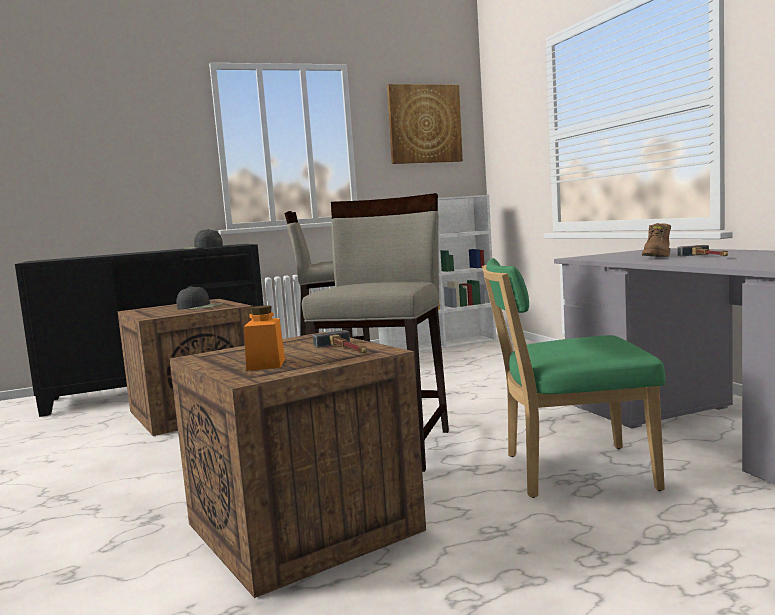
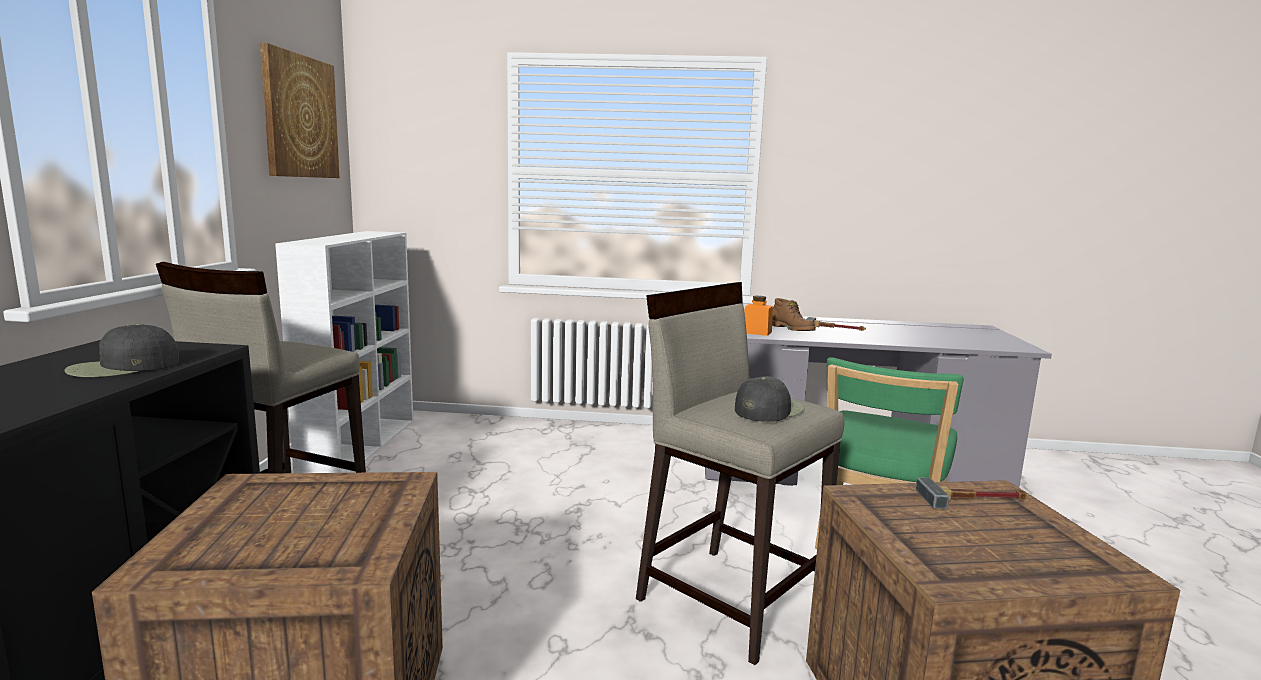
camera: 65 degrees left, 5 degrees up
(200, 307) = (330, 505): black cap -> black cap (768, 409)
(266, 364) = (1040, 550): orange jar -> orange jar (757, 332)

